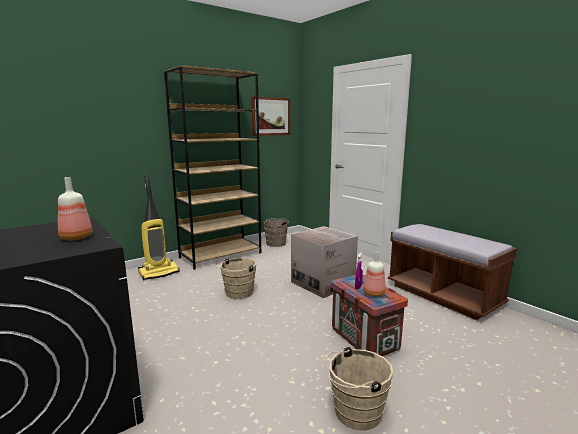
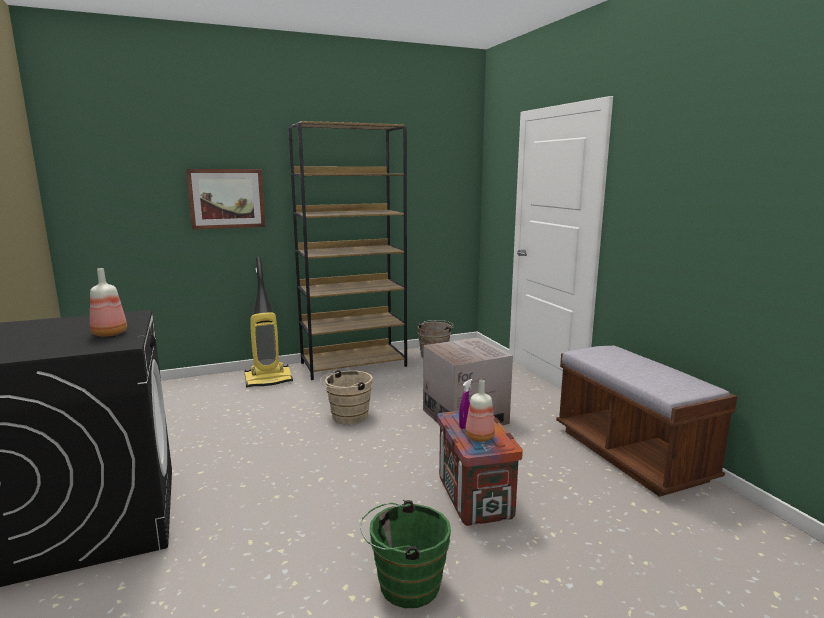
camera: 15 degrees right, 0 degrees up
(271, 116) = (436, 180): picture -> picture (226, 198)
(354, 412) = (404, 585): beige bucket -> green bucket

